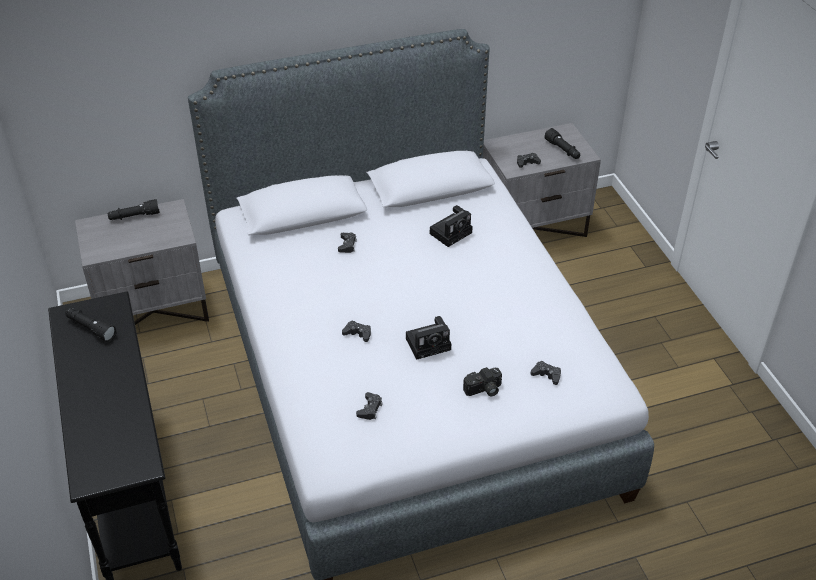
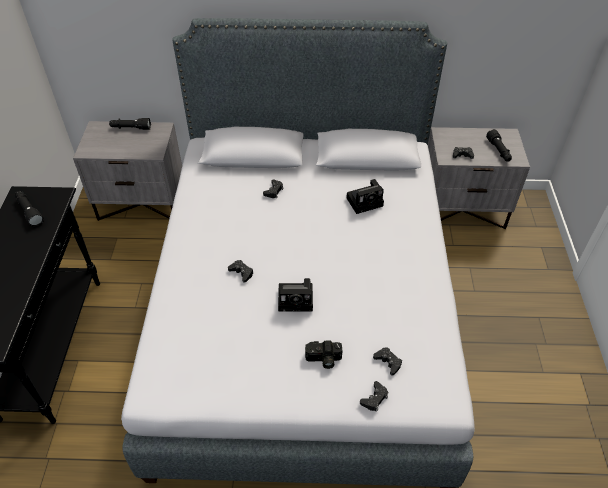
camera: 20 degrees right, 5 degrees up
(370, 409) = (214, 347): black game controller -> black game controller (374, 398)

